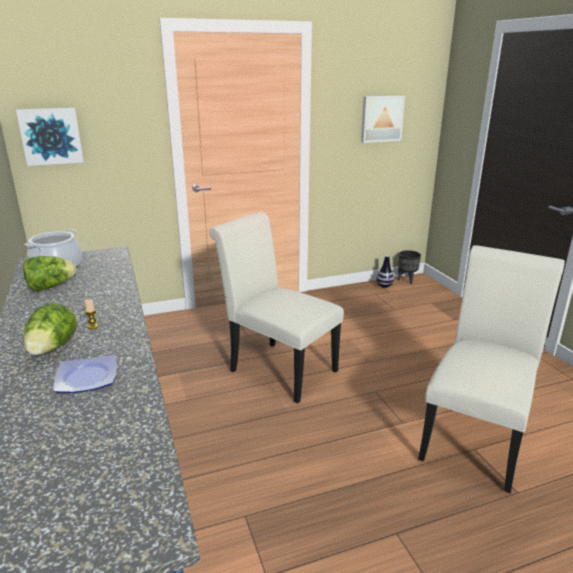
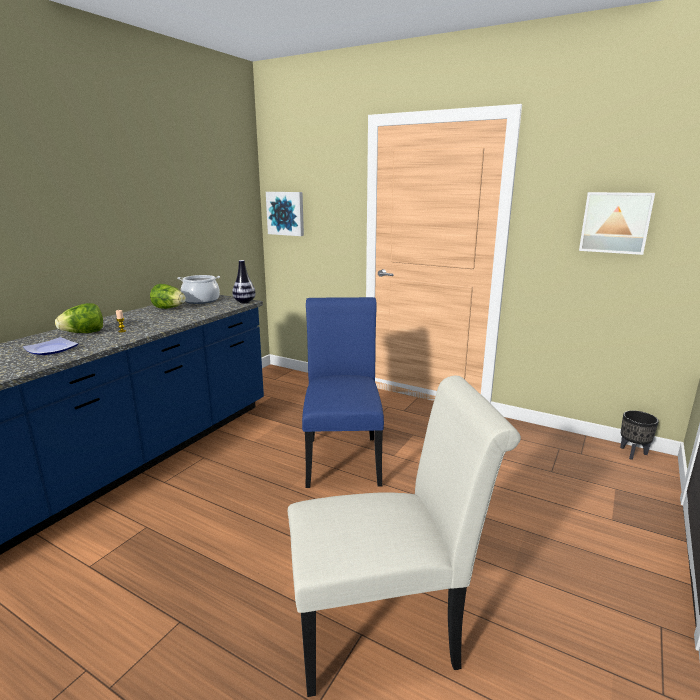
camera: 50 degrees right, 5 degrees down
(277, 368) = (342, 457): white chair -> blue chair
(384, 286) = (587, 446): vase -> vase (244, 302)

